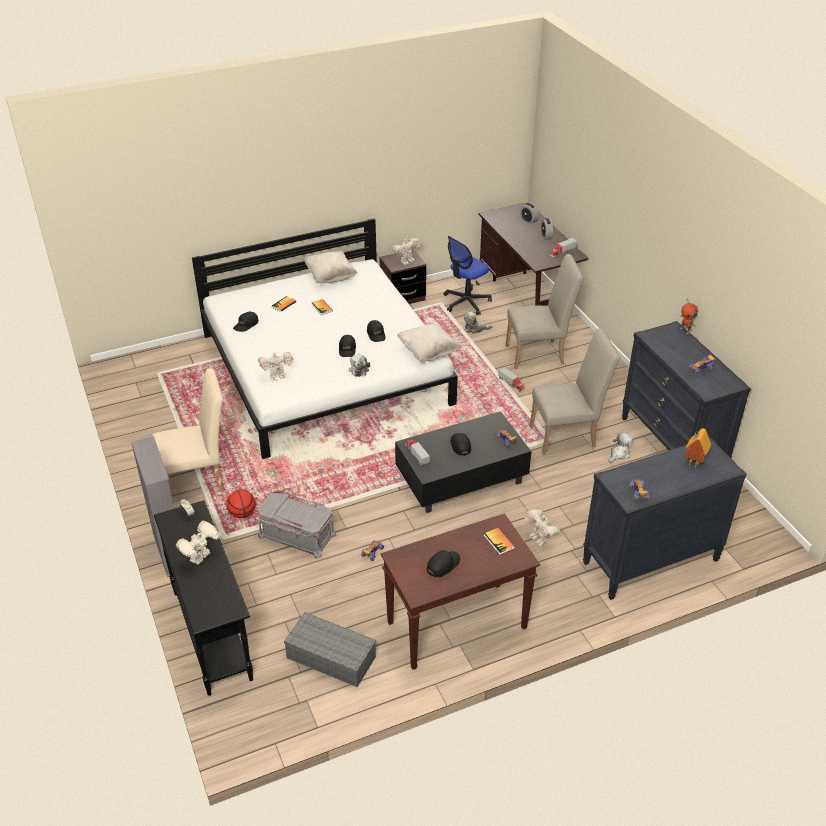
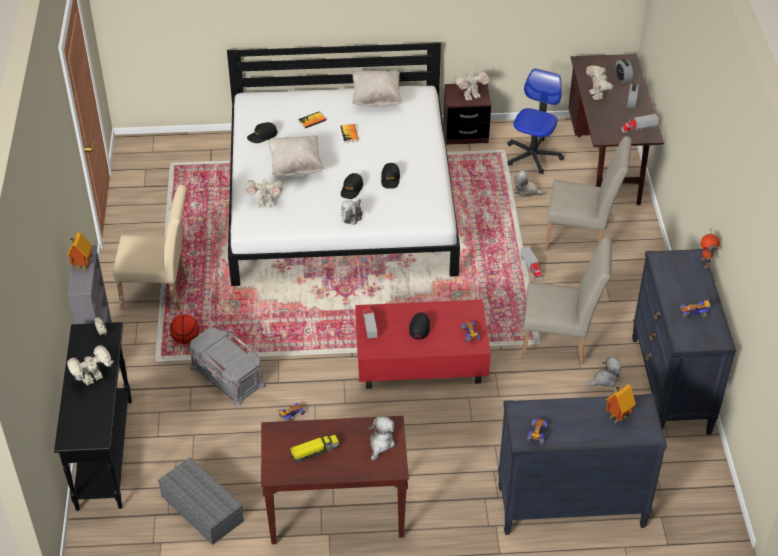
camera: 20 degrees right, 5 degrees up
(147, 457) = (81, 266): none -> toy house
(428, 352) = (434, 213): beige pillow -> beige pillow (296, 166)
(443, 565) = (314, 451): black cap -> toy truck
(460, 478) = (419, 360): black coffee table -> red coffee table
(466, 302) = (533, 156): office chair -> office chair turned 135 degrees clockwise
(499, 541) = (381, 443): book -> plush toy
(539, 538) = (467, 449): toy robot -> toy robot (597, 95)

